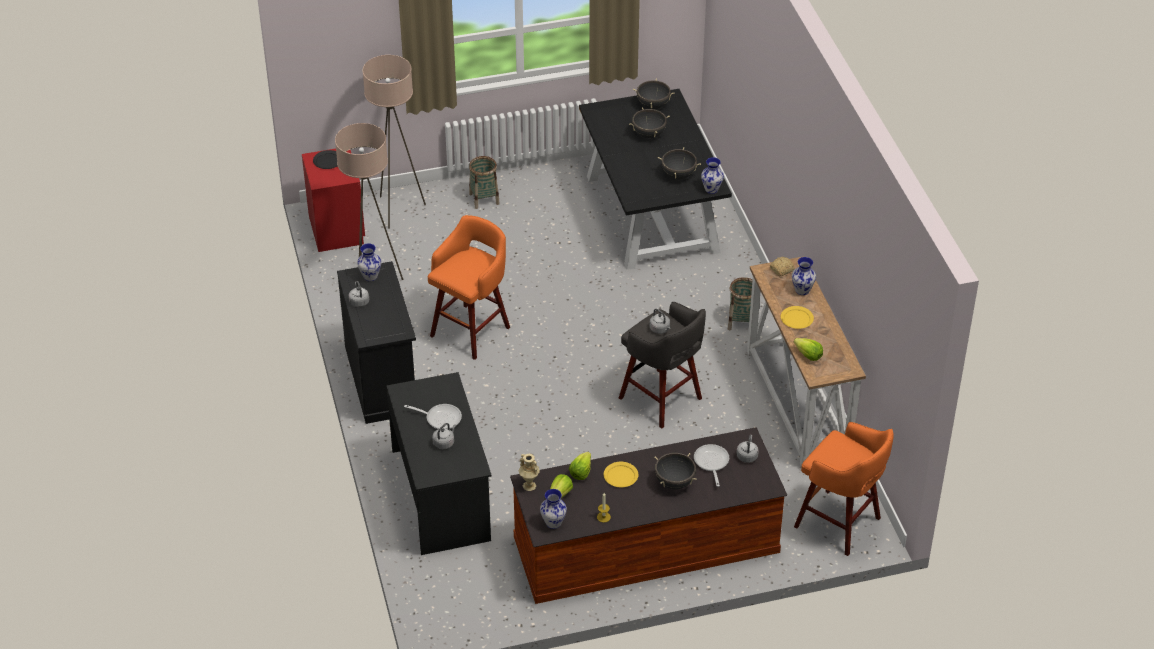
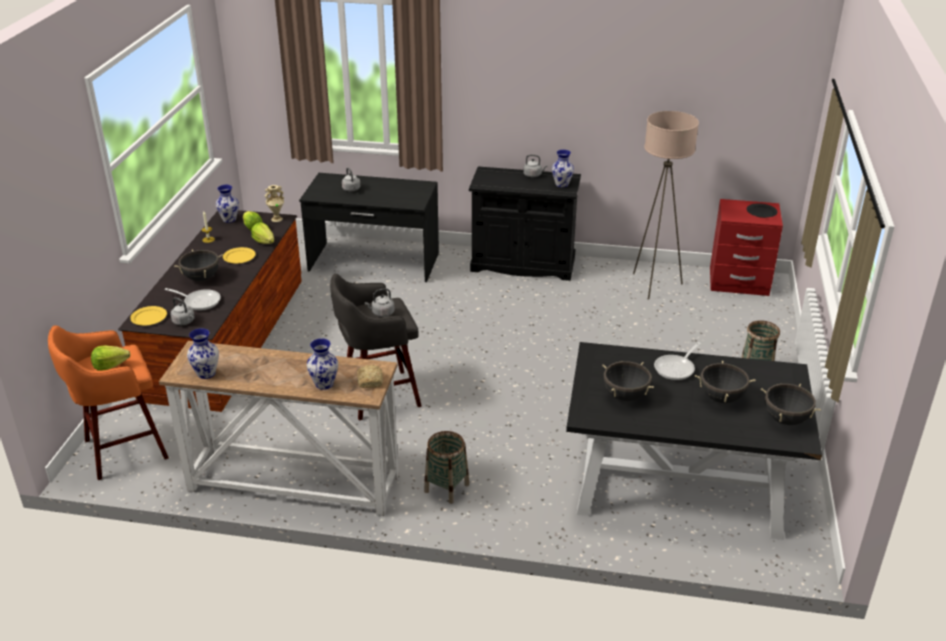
camera: 115 degrees right, 10 degrees down
(398, 210) = (756, 318): beige floor lamp -> none
(440, 418) = (379, 193): frying pan -> frying pan (676, 368)
(472, 330) = (554, 318): orange stool -> none
(711, 189) = (583, 412): vase -> vase (206, 374)
(797, 319) = (285, 365): yellow plate -> yellow plate (148, 317)
(808, 355) = (228, 354): lettuce -> lettuce (110, 366)

